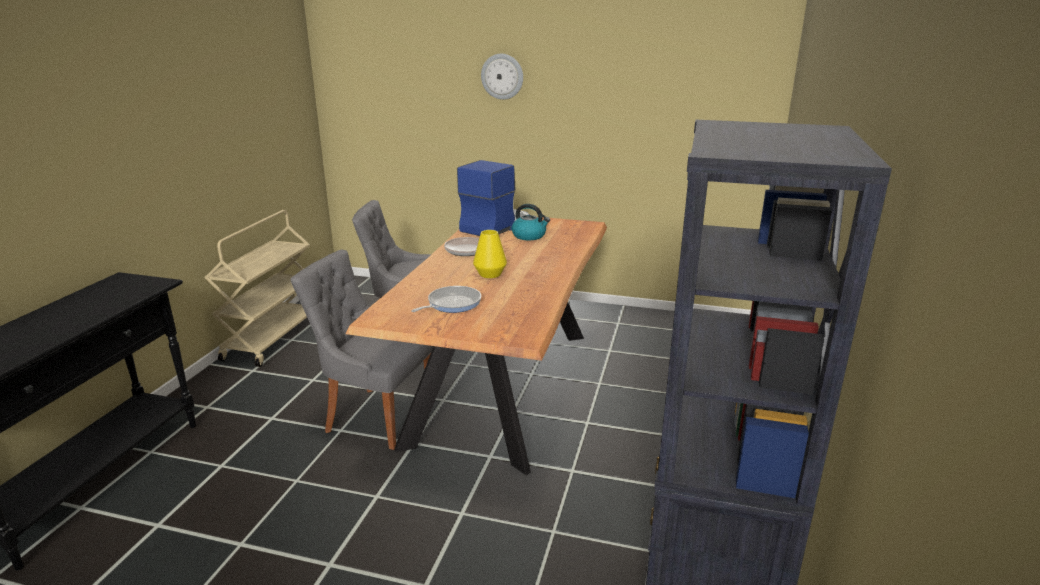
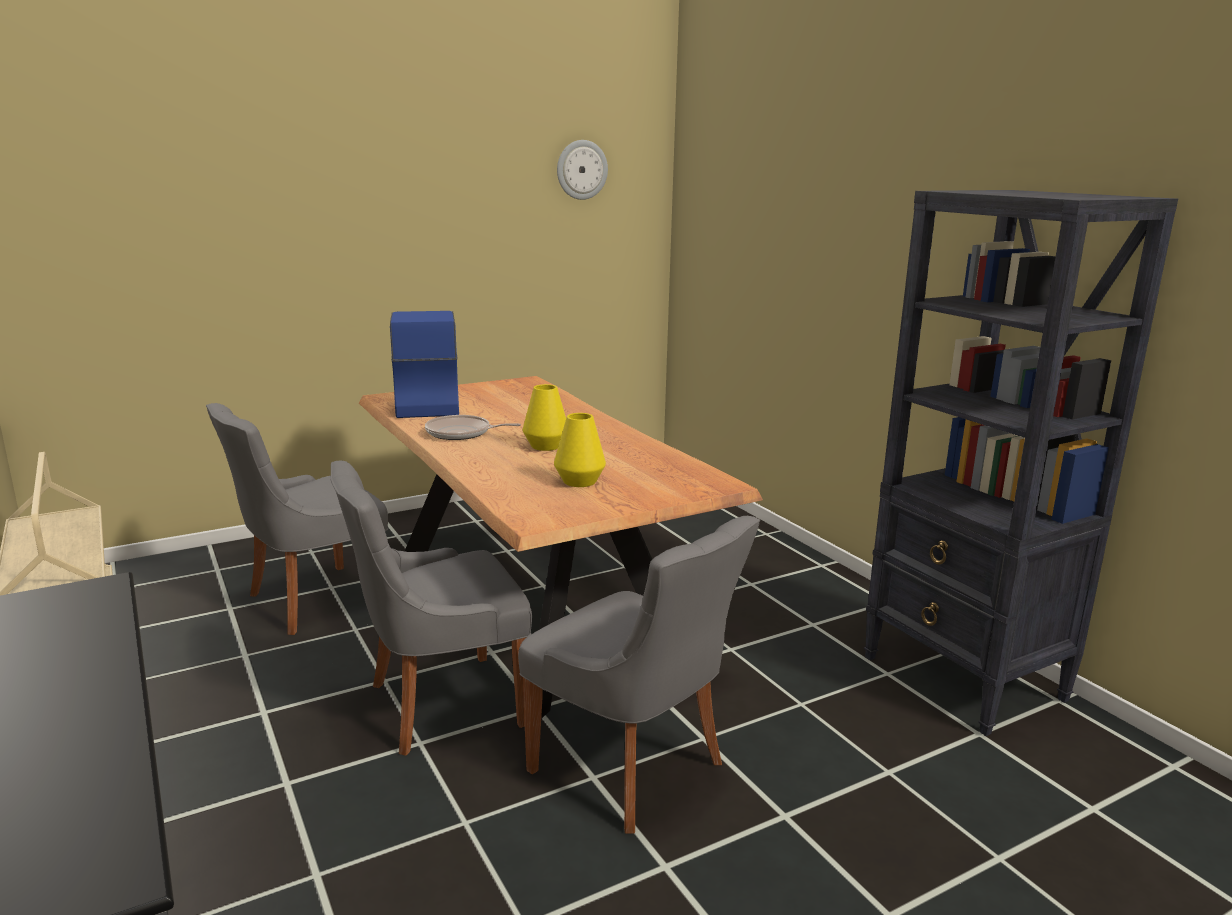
camera: 45 degrees left, 5 degrees down
(399, 505) = (633, 769): none -> grey chair
(451, 304) = (579, 481): frying pan -> yellow vase
(502, 76) = (336, 198): wall clock -> wall clock (581, 170)
(529, 236) = (492, 404): kettle -> none

